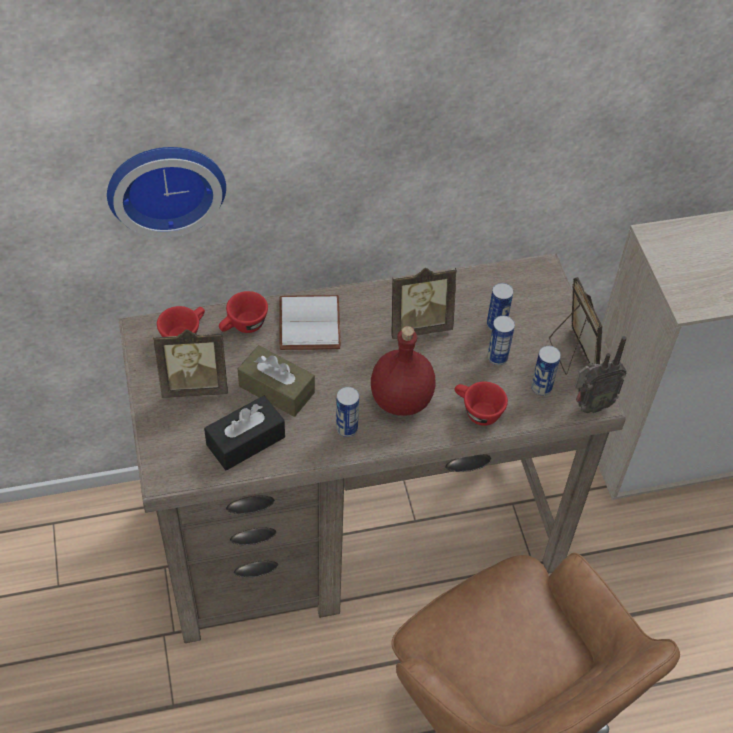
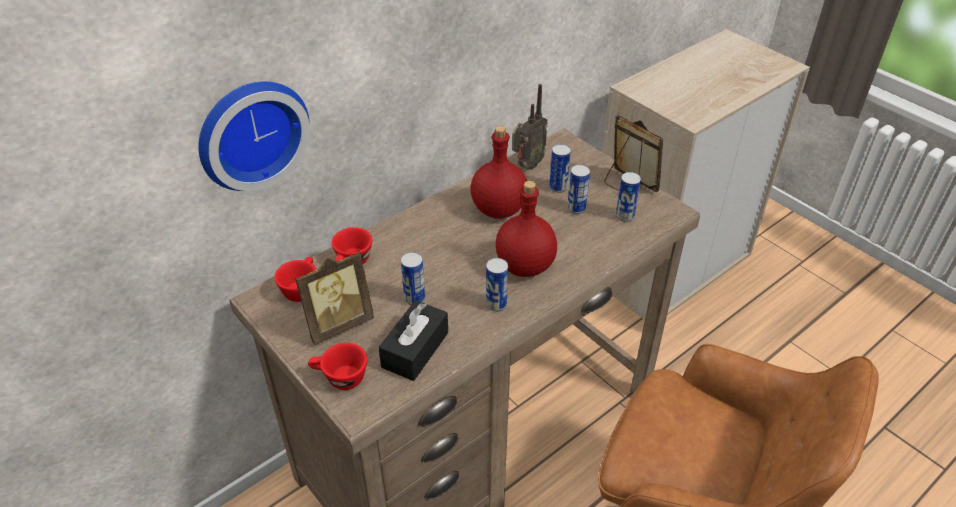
camera: 25 degrees left, 10 degrees down
(276, 389) = (414, 298): brown tissue box -> can
(307, 323) = (406, 240): white book -> none
(418, 325) = (498, 209): picture frame -> red bottle
(477, 411) = (590, 251): red cup -> red cup (339, 378)
(590, 405) = (669, 214): radio -> radio (526, 165)

